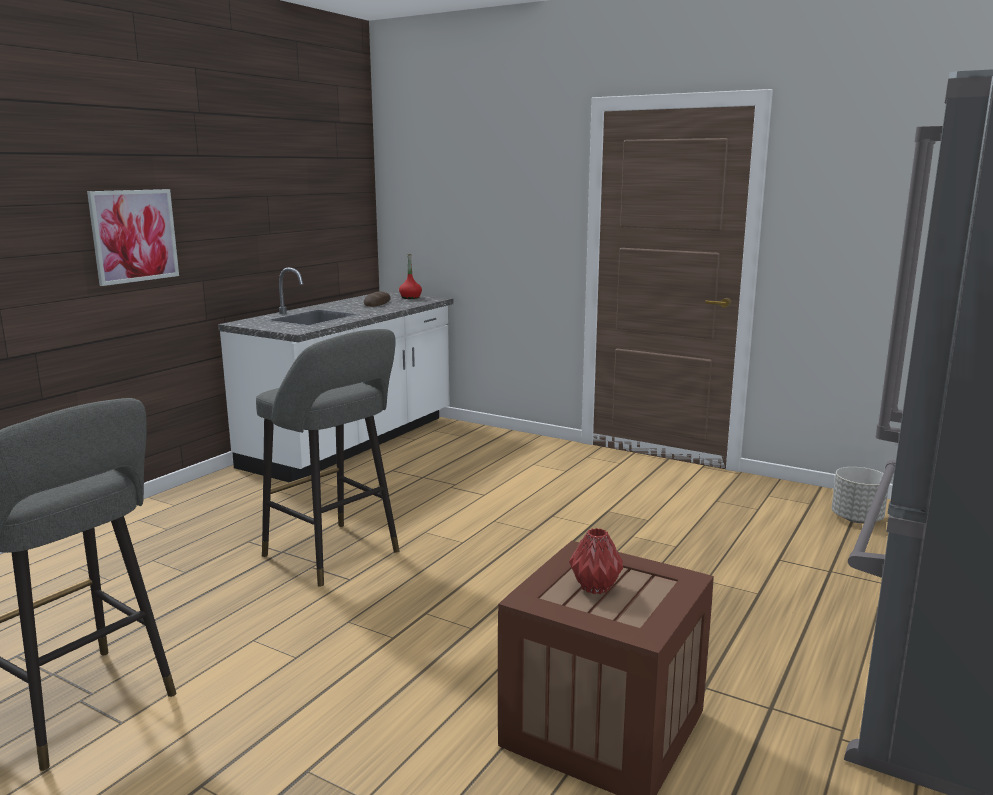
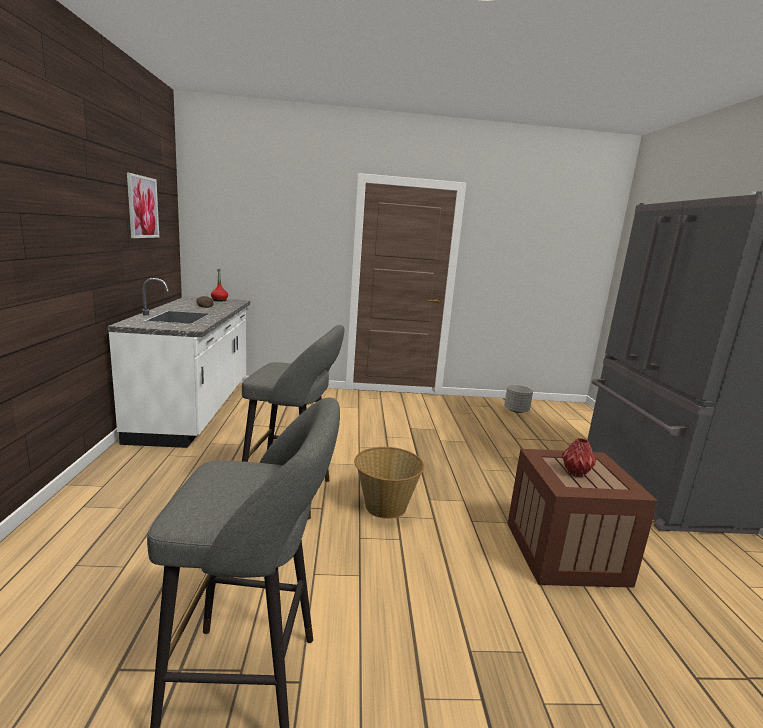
camera: 35 degrees left, 0 degrees up
(134, 236) = (50, 247): picture -> picture (142, 207)
(428, 597) = (385, 506): none -> basket

